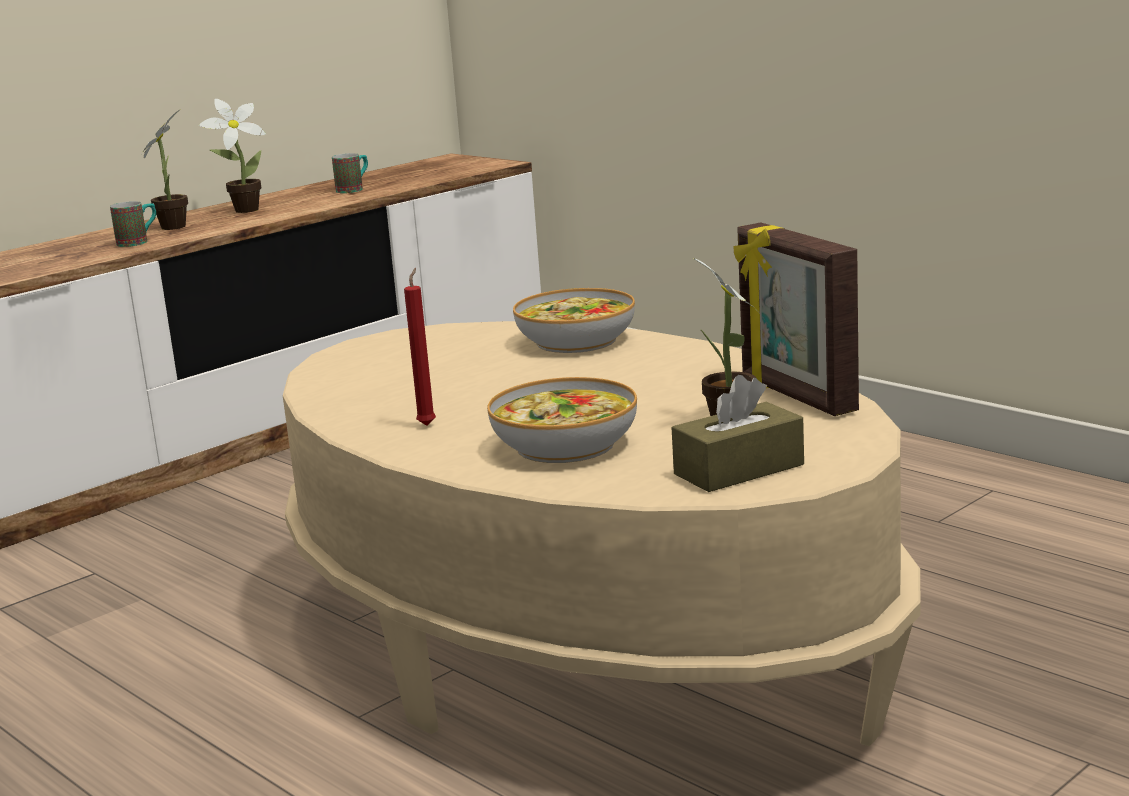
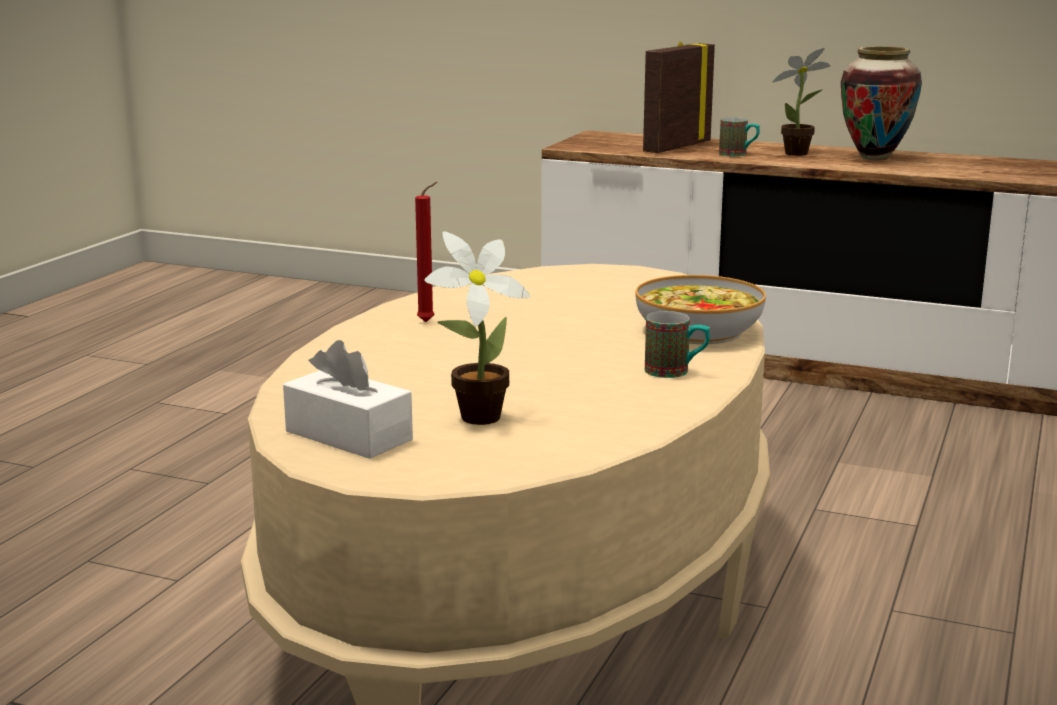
camera: 65 degrees right, 0 degrees up
(242, 210) = (875, 158): potted plant -> vase
(354, 189) = (1001, 170): mug -> mug (676, 372)
(566, 445) = (394, 369): bowl -> none
(739, 469) = (348, 435): brown tissue box -> white tissue box
(796, 396) = (581, 433): picture frame -> picture frame (675, 147)

